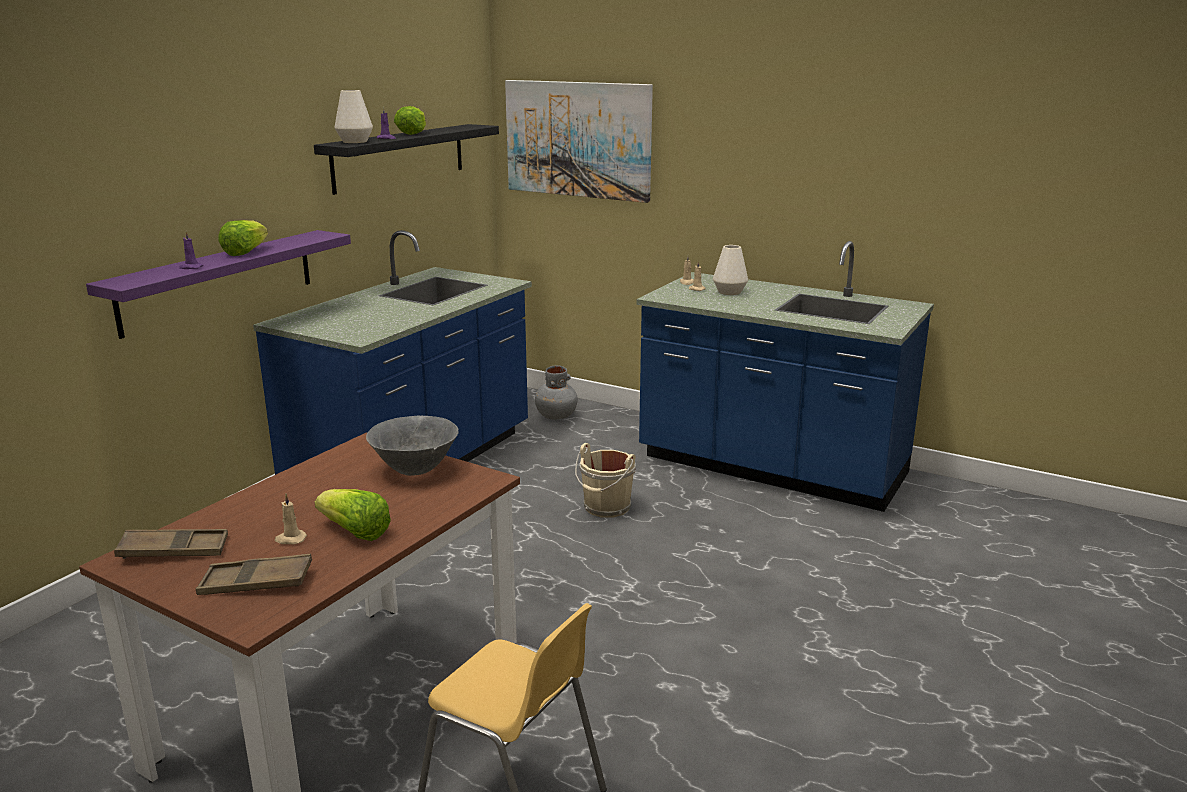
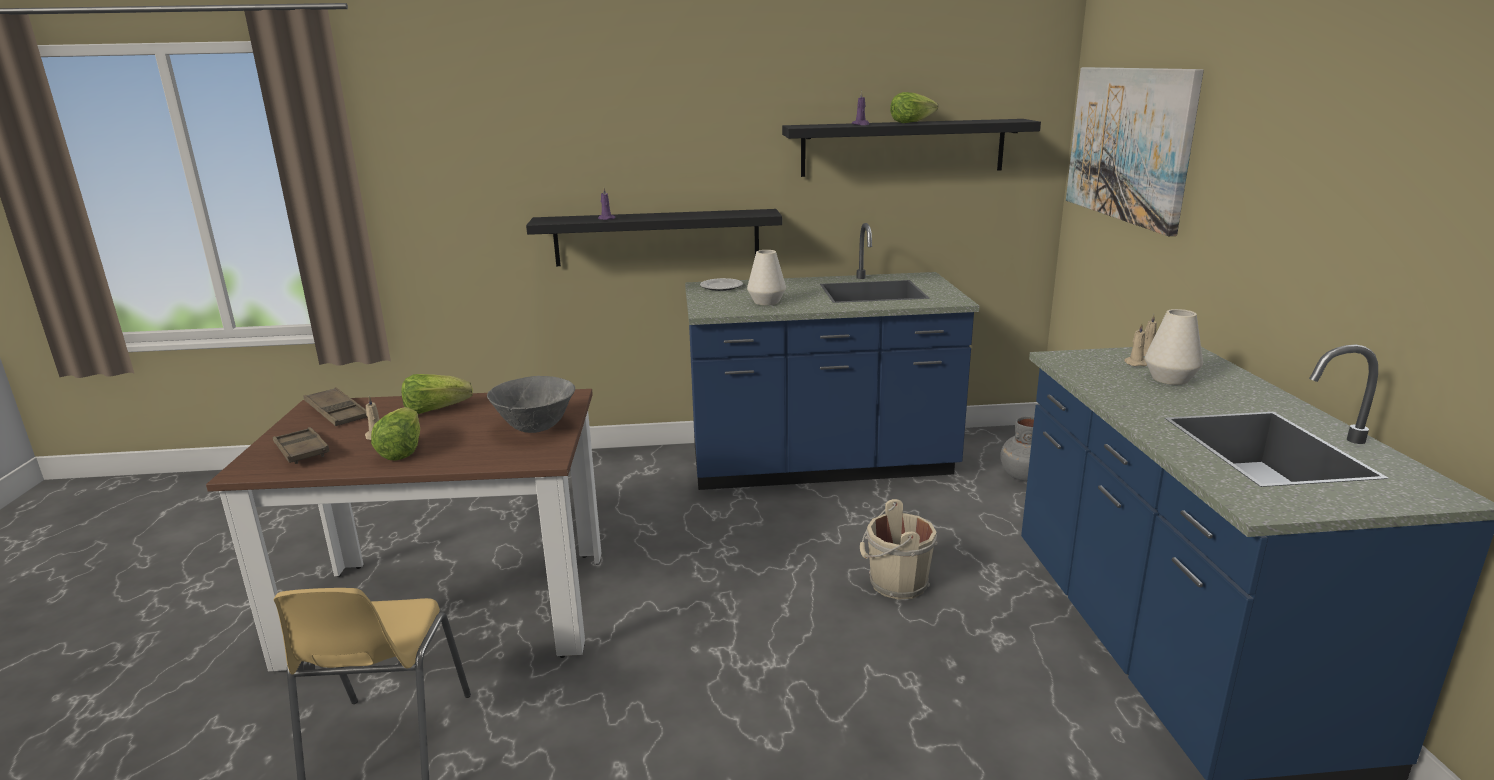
camera: 55 degrees right, 0 degrees up
(219, 281) = (657, 237): purple shelf -> black shelf
(245, 252) = (670, 215): lettuce -> lettuce (435, 410)
(303, 319) = (721, 287): none -> plate
(355, 141) = (820, 125): white vase -> white vase (766, 302)

